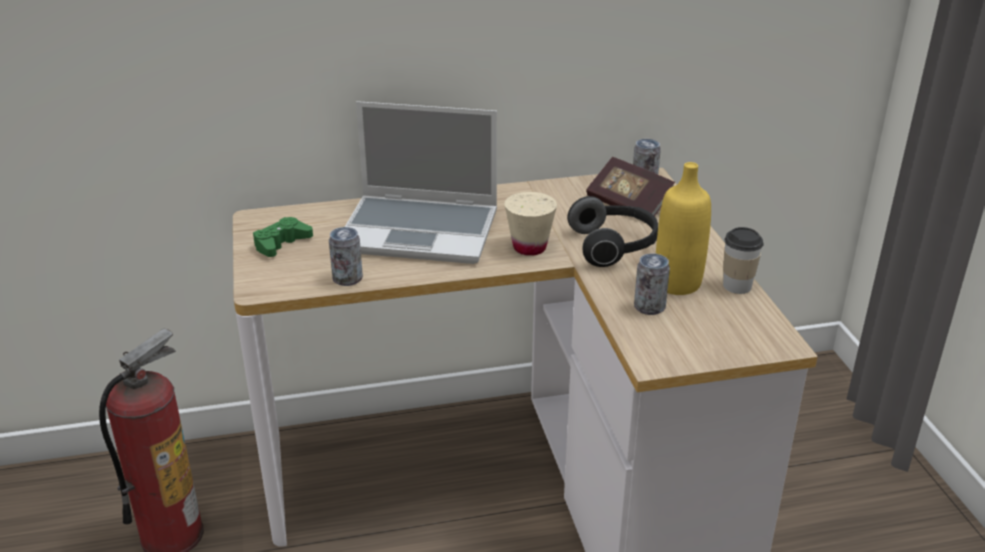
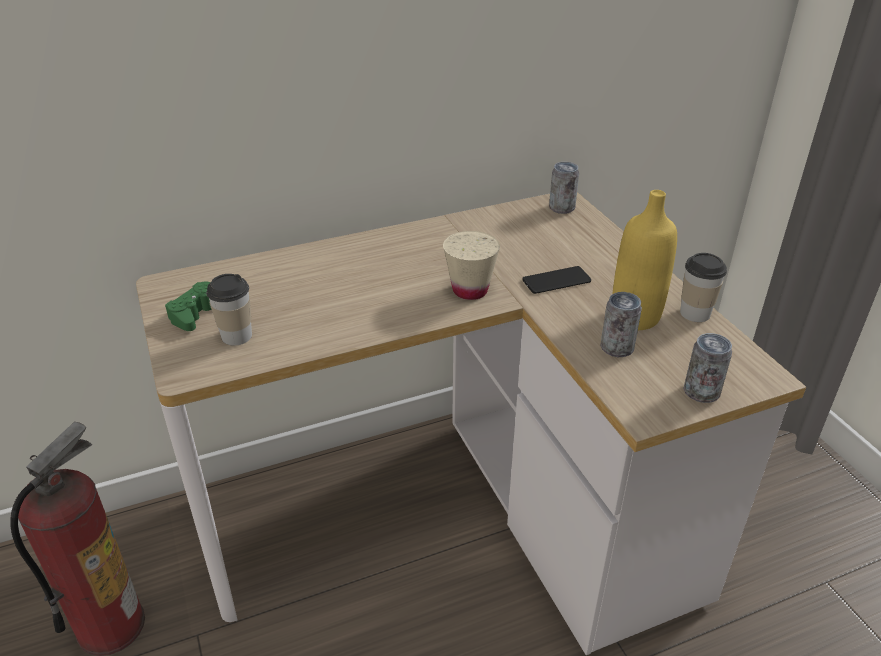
camera: 10 degrees left, 5 degrees up
(310, 265) = (236, 336): none -> cup
(347, 279) = (283, 349): can -> can (701, 392)
(421, 231) = (350, 282): laptop -> none
(614, 247) = (556, 281): headphones -> phone
(629, 204) = (554, 231): book -> none

